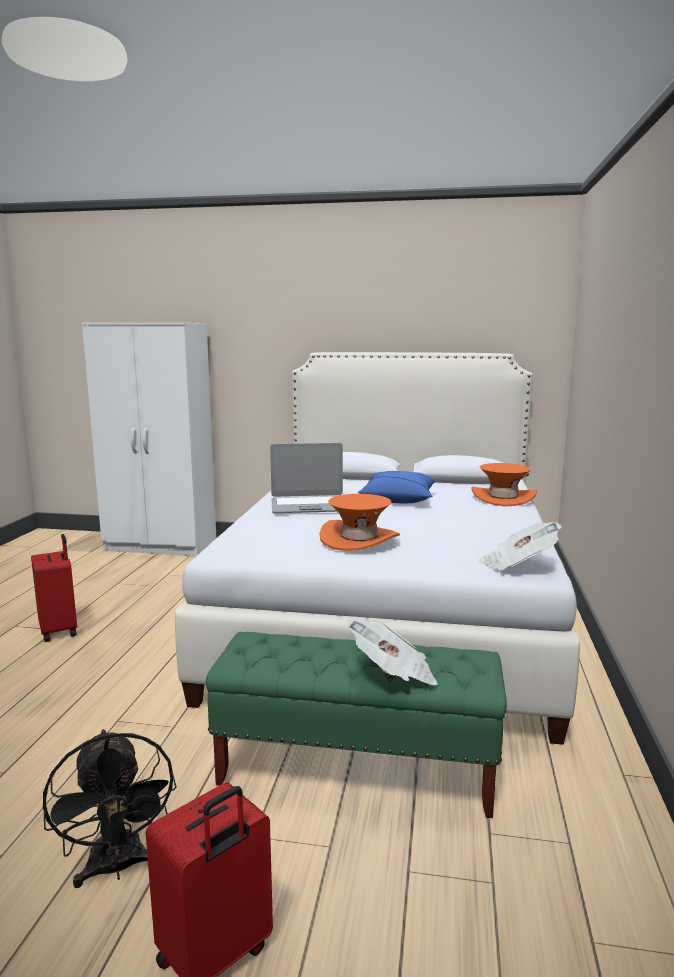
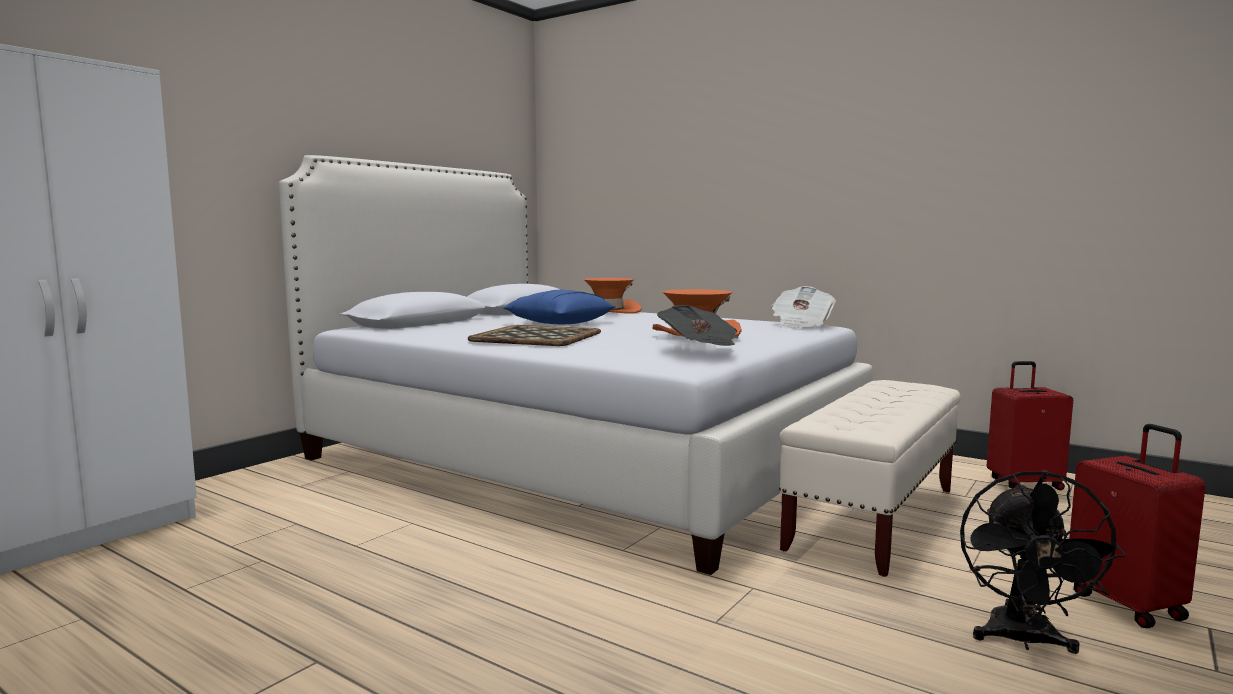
camera: 65 degrees left, 5 degrees down
(60, 630) = (328, 657): red suitcase -> red suitcase (1024, 484)
(117, 868) = (1023, 641): black fan -> black fan turned 105 degrees clockwise
(308, 506) = (536, 336): laptop -> tray
(357, 769) = (873, 518): green bench -> beige bench
(393, 674) = (914, 398): newspaper -> newspaper (701, 350)

